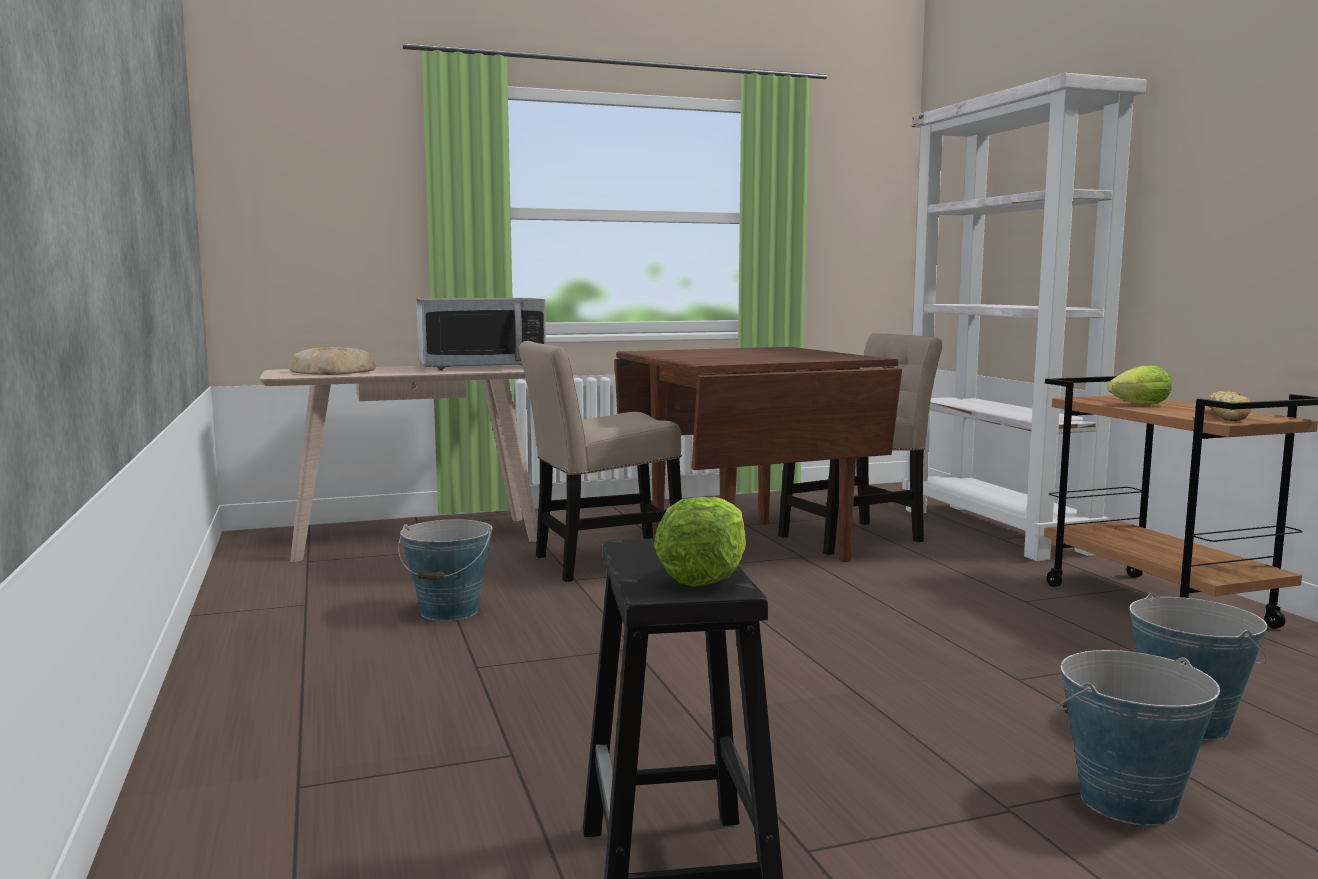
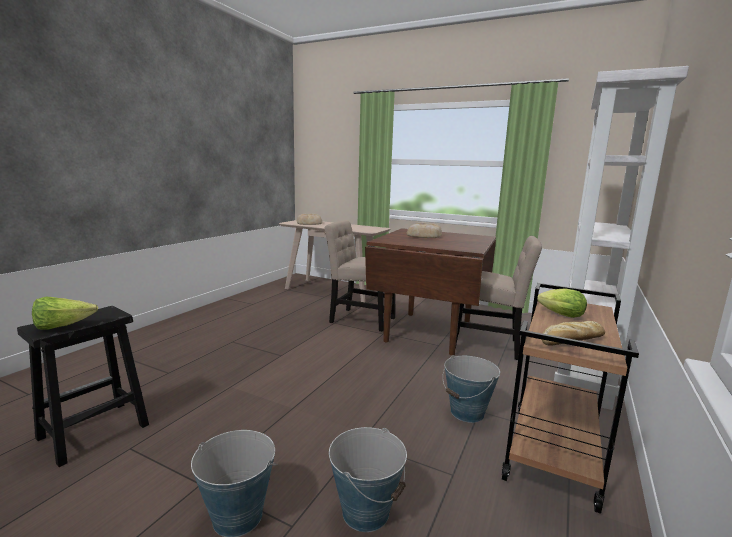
camera: 45 degrees right, 5 degrees up
(450, 611) = (274, 320): bucket -> bucket (467, 412)
(481, 367) = (360, 227): microwave -> none
(711, 353) = (423, 235): none -> bread

